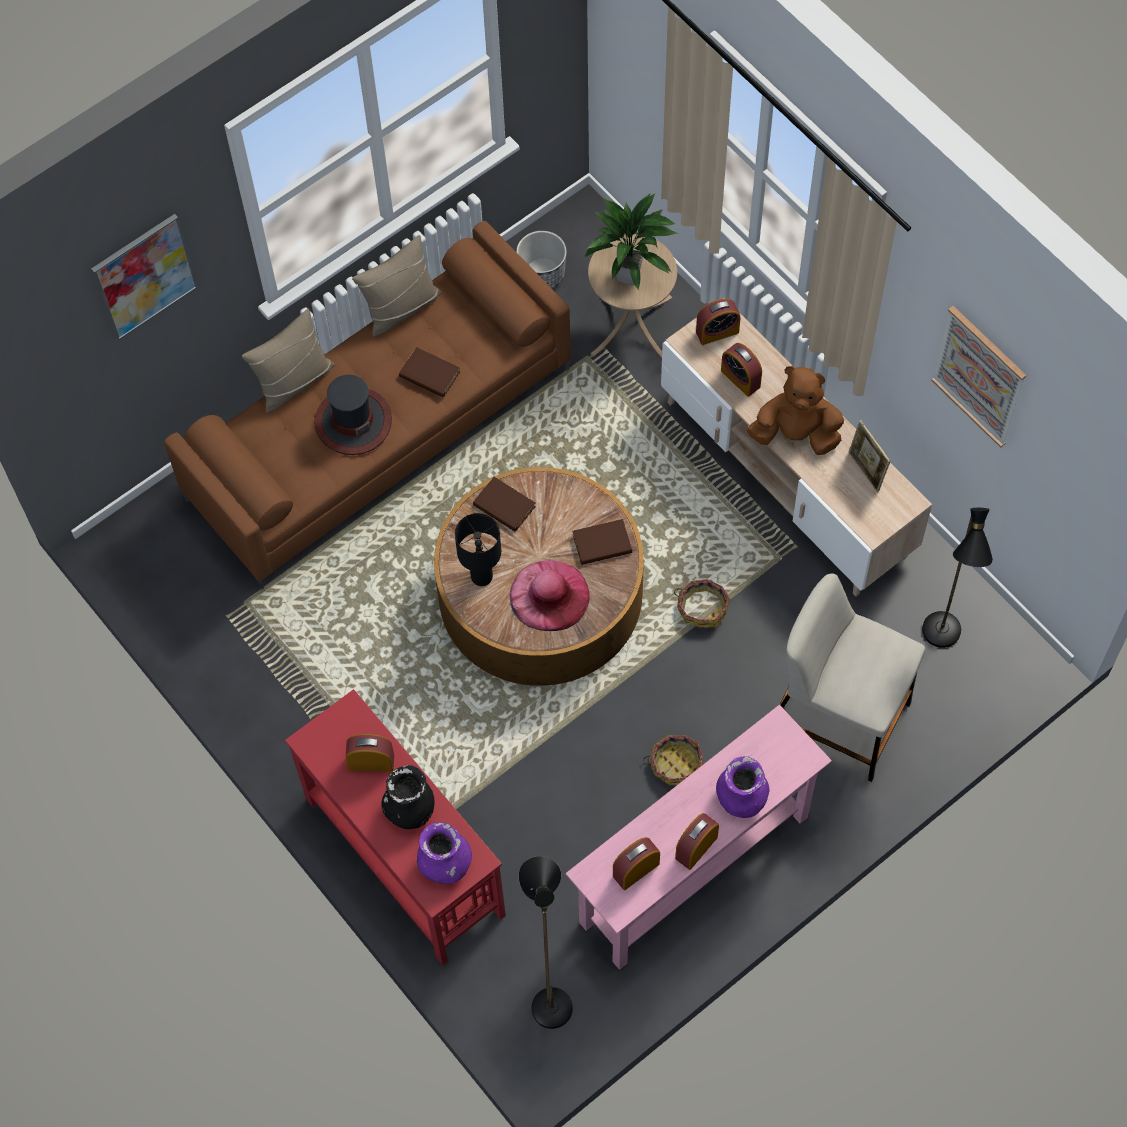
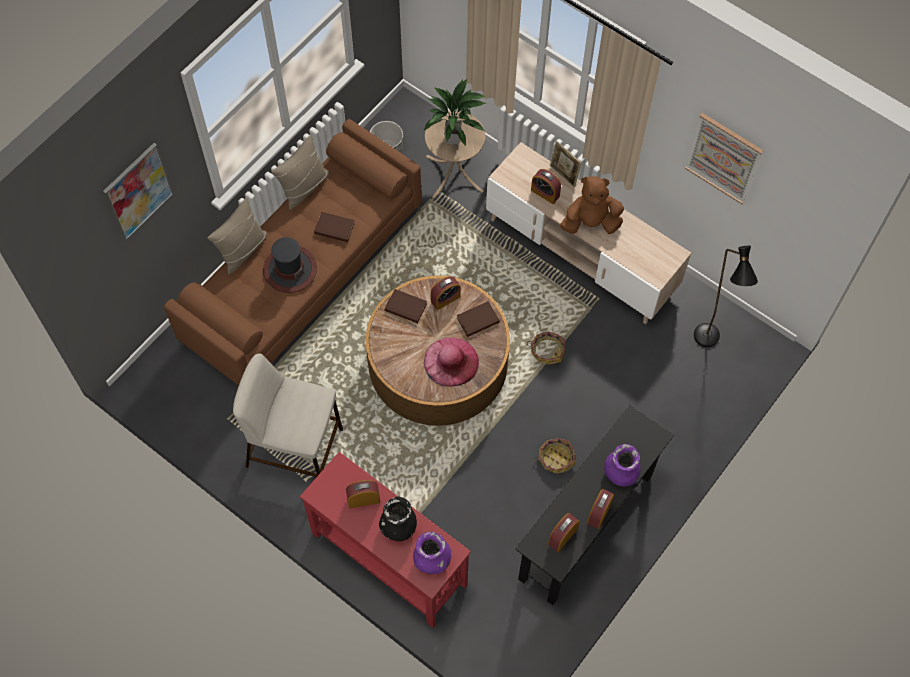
camera: 15 degrees left, 0 degrees up
(482, 576) = (402, 357): black table lamp -> none
(549, 993) = (509, 631): black floor lamp -> none
(695, 870) = (586, 527): pink console table -> black console table
(717, 332) = (522, 165): alarm clock -> alarm clock (445, 299)
(839, 717) = (655, 405): beige stool -> beige stool (296, 447)
(866, 471) = (643, 239): picture frame -> picture frame (563, 175)

